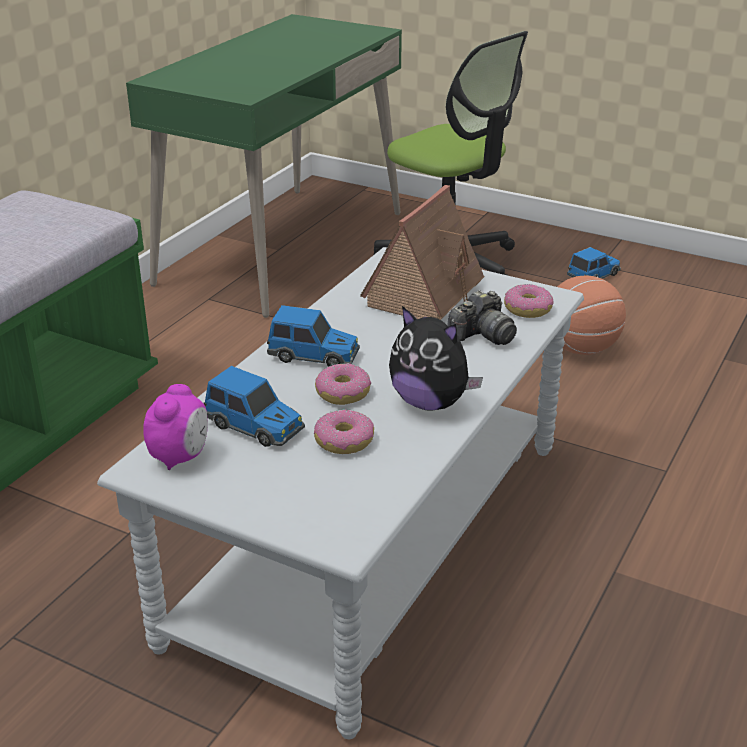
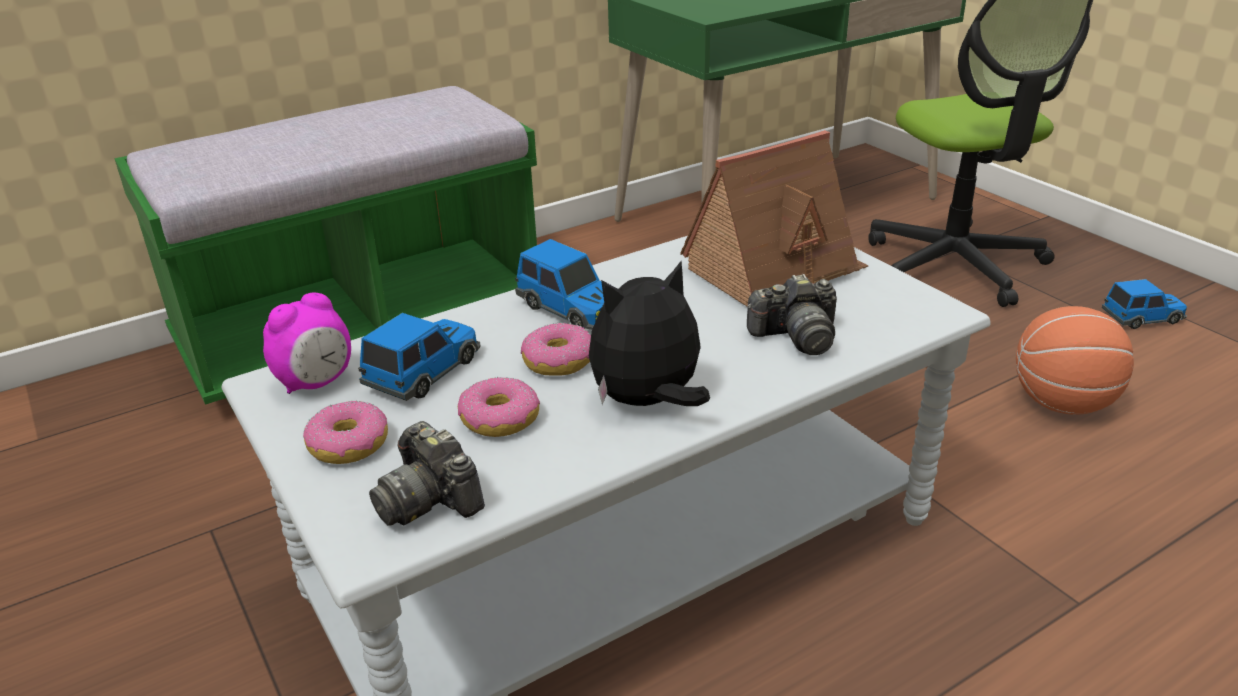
camera: 30 degrees right, 0 degrees up
(255, 427) = (425, 372): toy car -> toy car turned 120 degrees counterclockwise
(353, 502) = (429, 499): none -> camera
(430, 402) = (648, 402): plush toy -> plush toy turned 90 degrees clockwise
(528, 309) = (890, 319): donut -> donut (349, 445)

